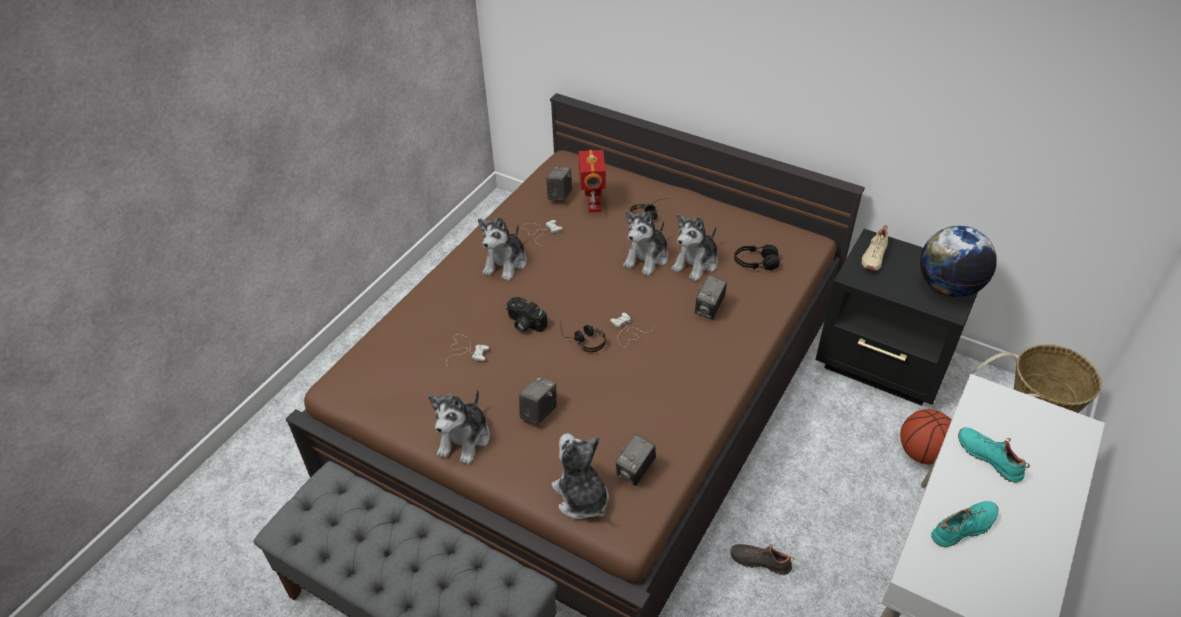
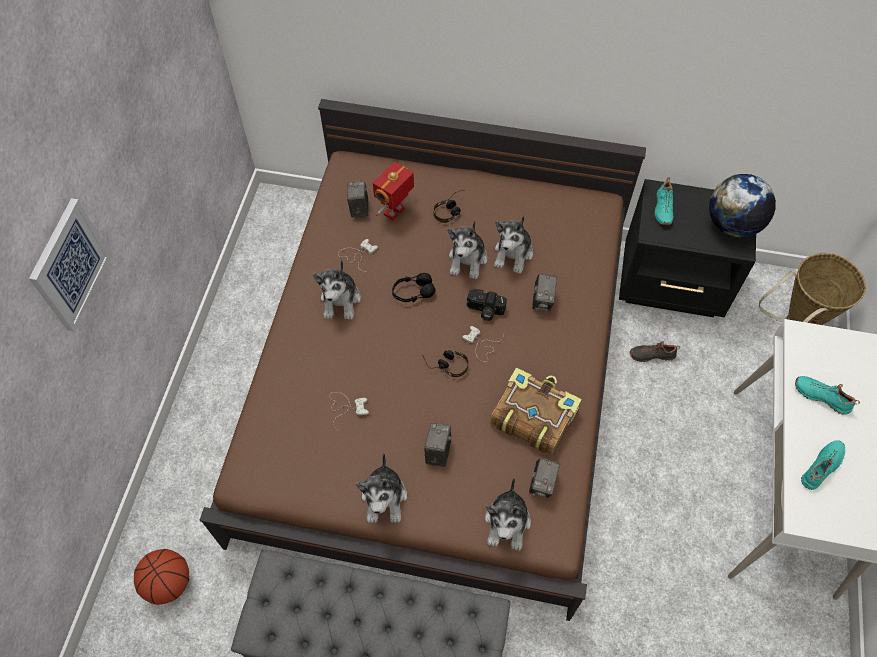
camera: 20 degrees left, 15 degrees up
(241, 122) = (69, 265): none -> picture
(524, 323) = (386, 362): camera -> camera (484, 310)
(581, 497) = (507, 523): plush toy -> plush toy turned 120 degrees counterclockwise
(593, 206) = (395, 212): toy robot -> toy robot turned 120 degrees counterclockwise
(653, 406) = (532, 415): none -> book
(755, 263) = (564, 240): black headphones -> black headphones (413, 292)
(760, 560) = (633, 500): black shoe -> black shoe (651, 354)
(873, 257) = (662, 208): beige shoe -> turquoise shoe
(922, 453) = (726, 362): basketball -> basketball (168, 583)

